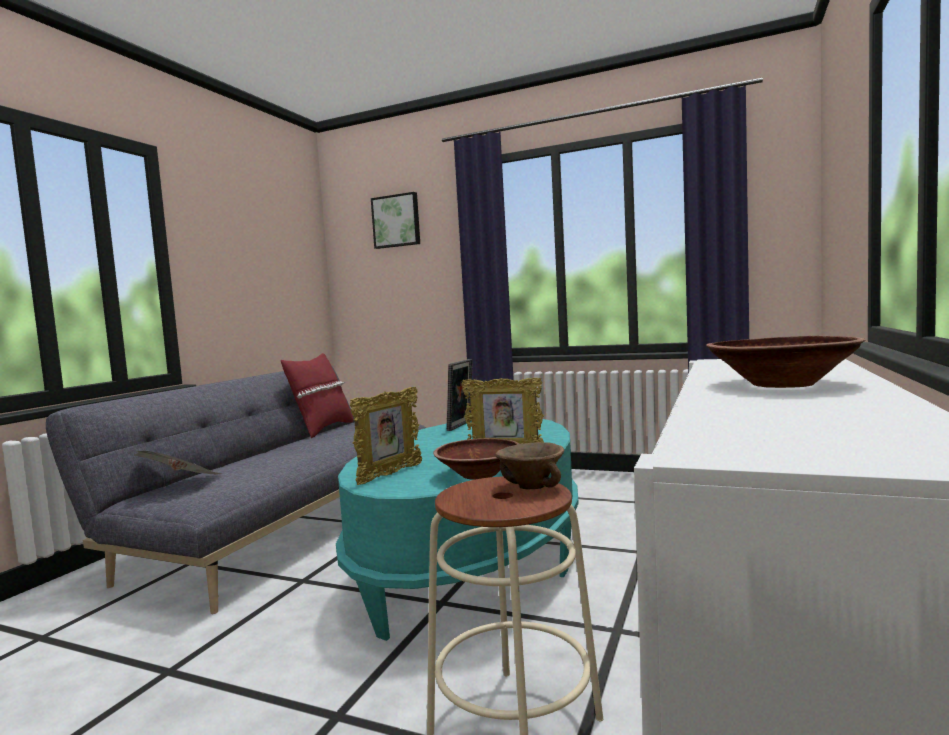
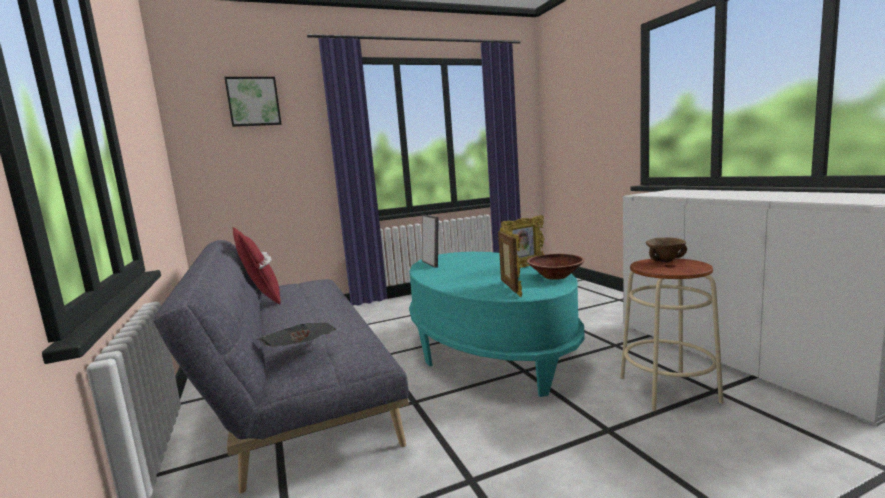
camera: 45 degrees left, 5 degrees up
(782, 384) = (745, 194): brown bowl -> none

